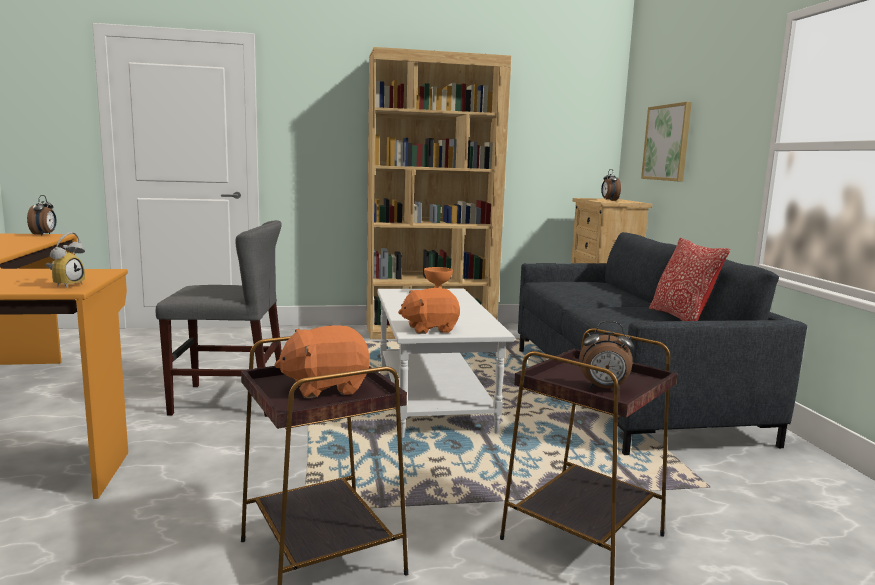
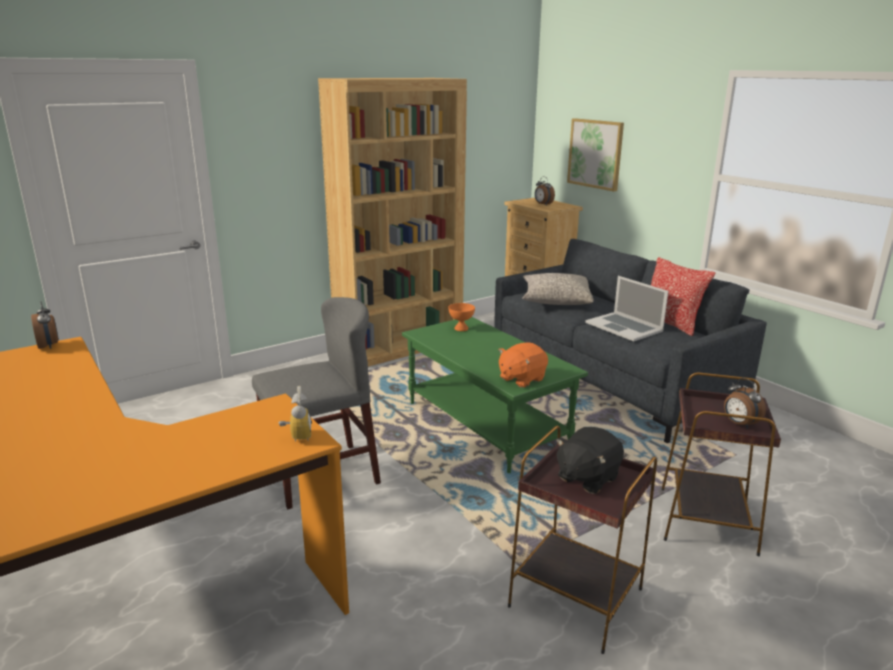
camera: 25 degrees left, 10 degrees up
(325, 387) = (587, 477): orange plush toy -> black plush toy
(434, 398) = (487, 425): white coffee table -> green coffee table
(573, 288) = (555, 300): none -> grey pillow
(604, 388) = (739, 424): alarm clock -> alarm clock turned 75 degrees clockwise
(616, 312) = (624, 327): none -> laptop

